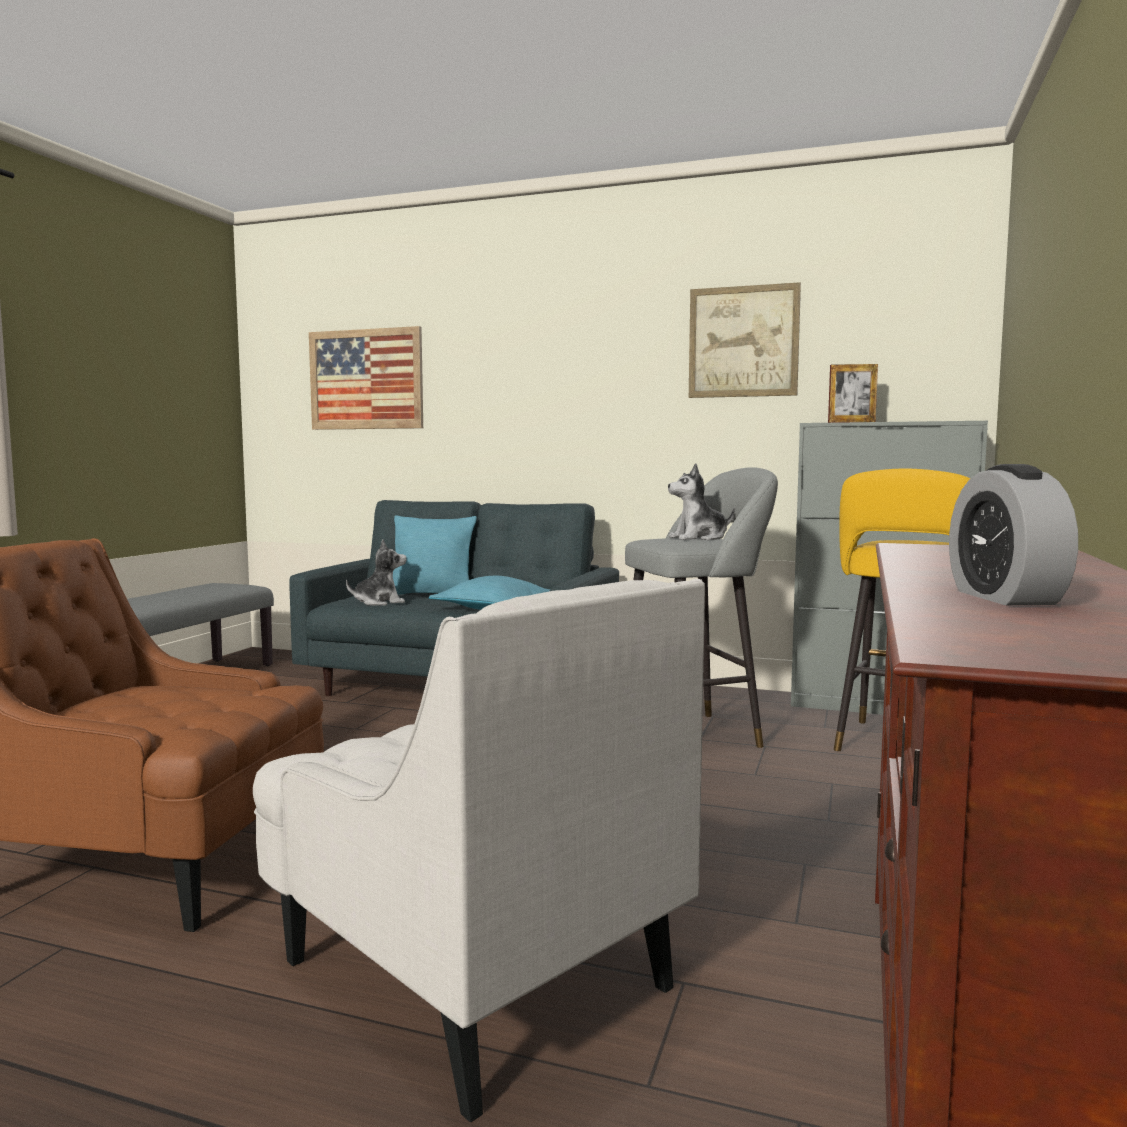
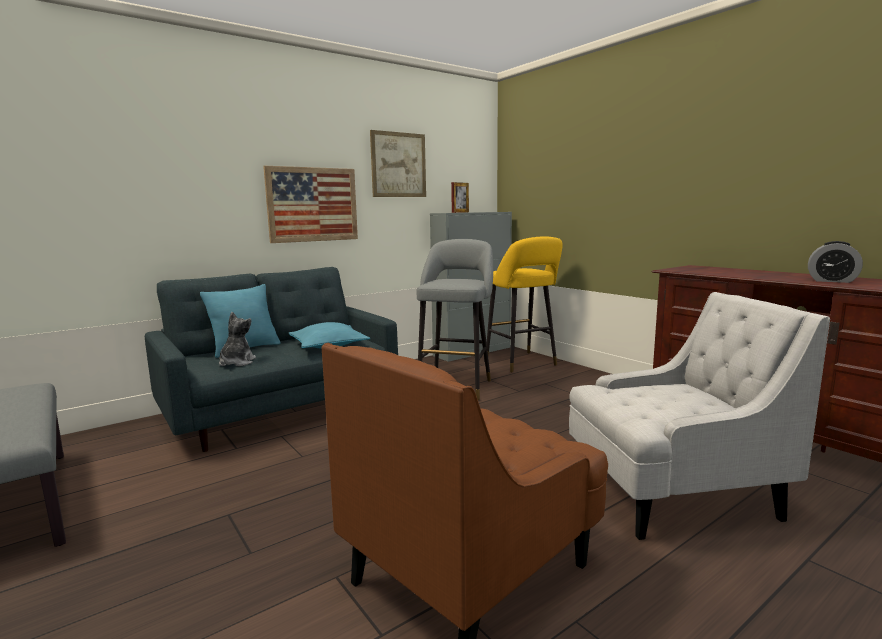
camera: 55 degrees left, 5 degrees up
(366, 379) = (105, 172): picture -> picture (312, 204)
(699, 538) = (453, 279): plush toy -> none

